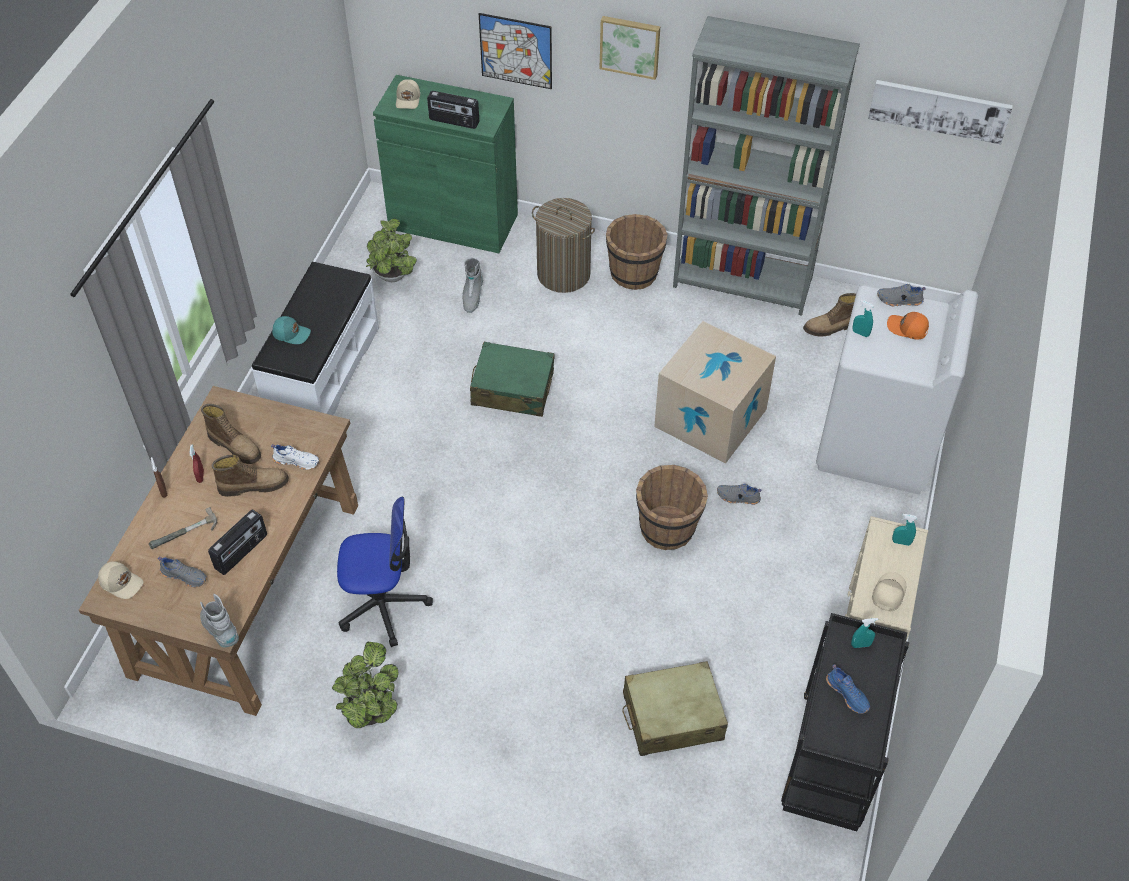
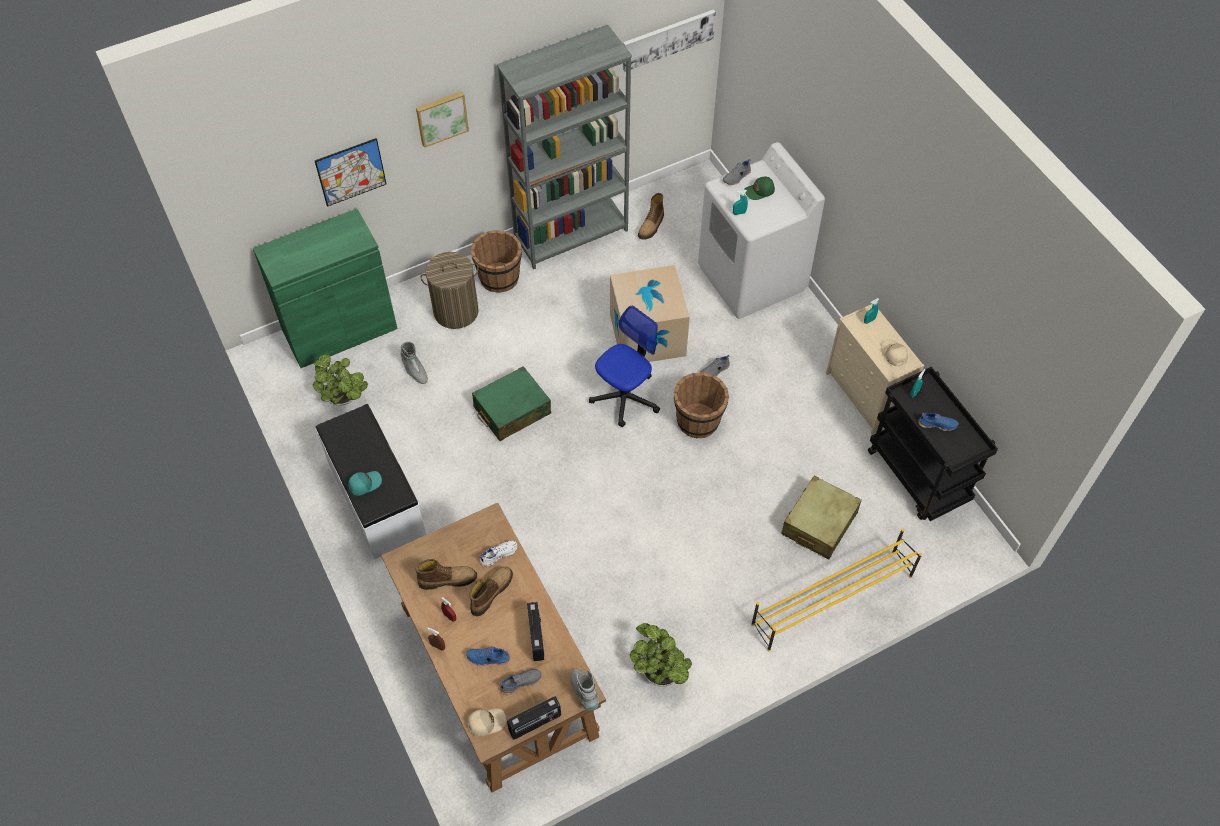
camera: 45 degrees left, 5 degrees up
(185, 535) = (488, 658): hammer -> blue shoe
(221, 631) = (584, 692): grey boot -> grey boot turned 60 degrees clockwise
(383, 604) = (593, 605): office chair -> office chair (625, 397)
(408, 99) = (285, 259): beige cap -> none
(454, 121) = (337, 253): radio -> radio (535, 723)
(599, 795) = (831, 600): none -> yellow shoe rack
(907, 329) = (759, 191): orange cap -> green cap

